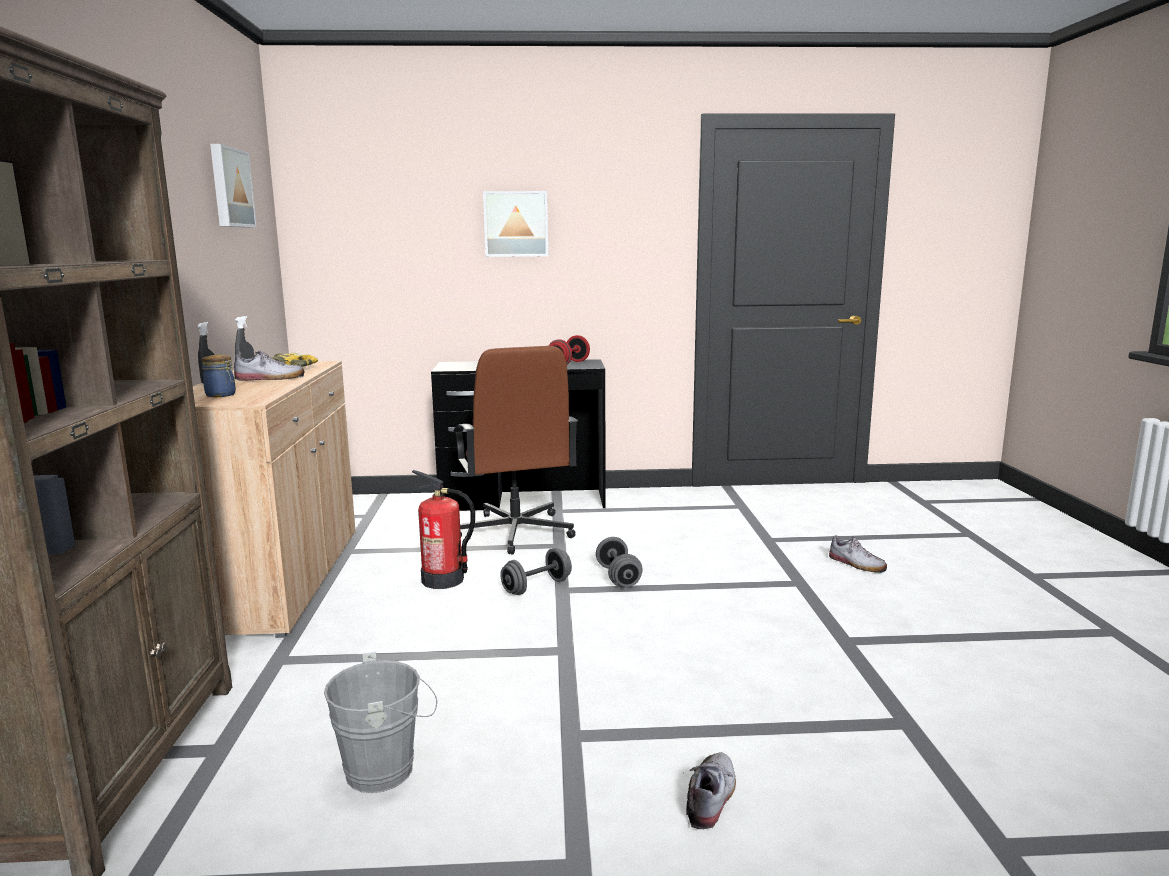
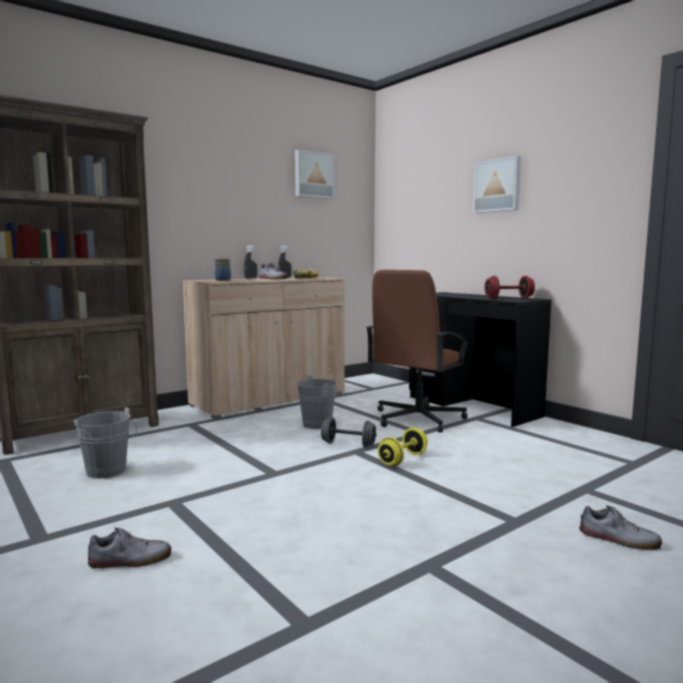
camera: 55 degrees right, 5 degrees down
(443, 580) = (320, 424): fire extinguisher -> grey bucket
(618, 577) = (403, 459): grey dumbbell -> yellow dumbbell
(856, 564) = (618, 539): shoe -> shoe turned 75 degrees counterclockwise

